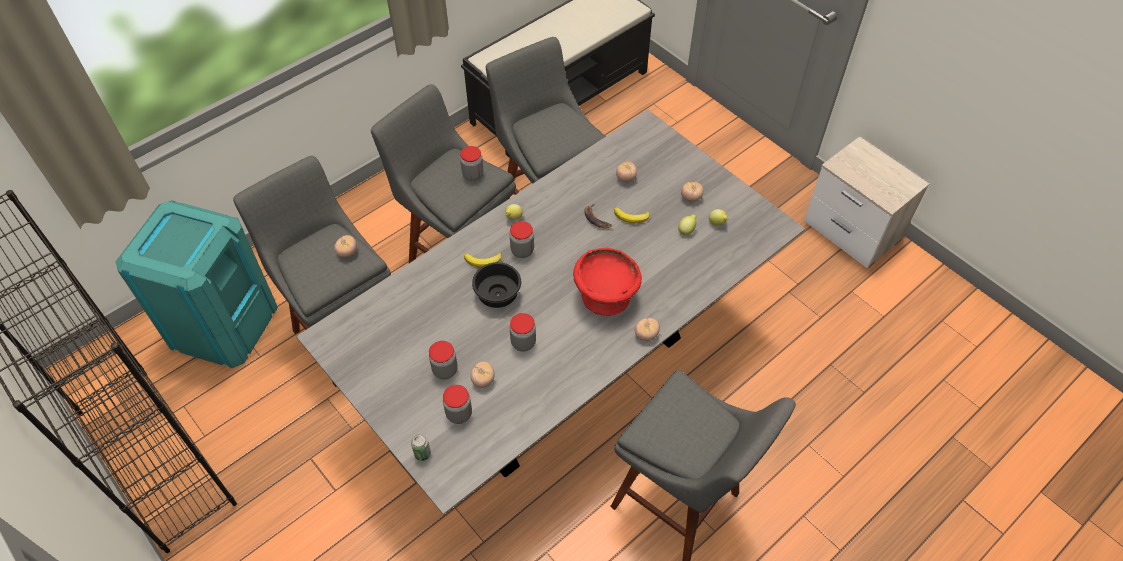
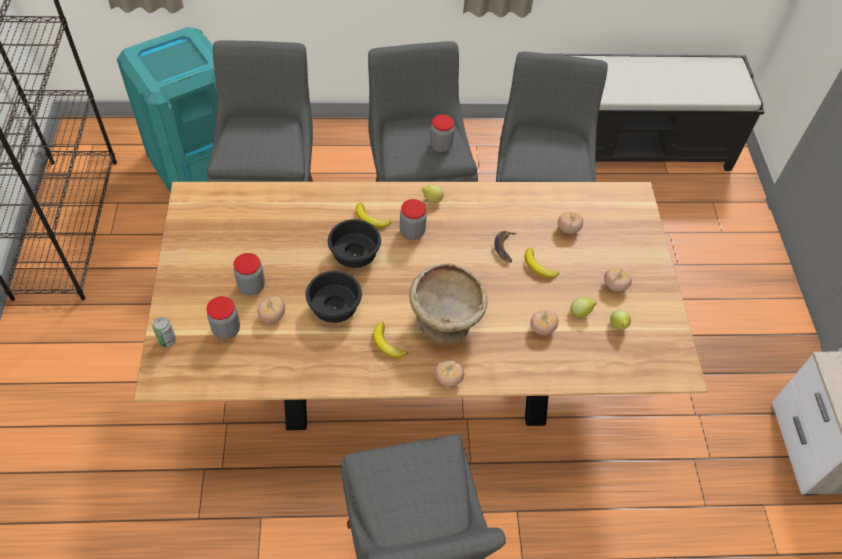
camera: 35 degrees right, 0 degrees up
(347, 252) = (280, 145): tomato -> tomato (542, 328)
(523, 342) = (335, 309): jar -> black bowl
(561, 371) = (413, 377): grey dining table -> brown dining table
(583, 341) = (387, 344): none -> banana
(605, 296) = (445, 319): red bowl -> beige bowl

